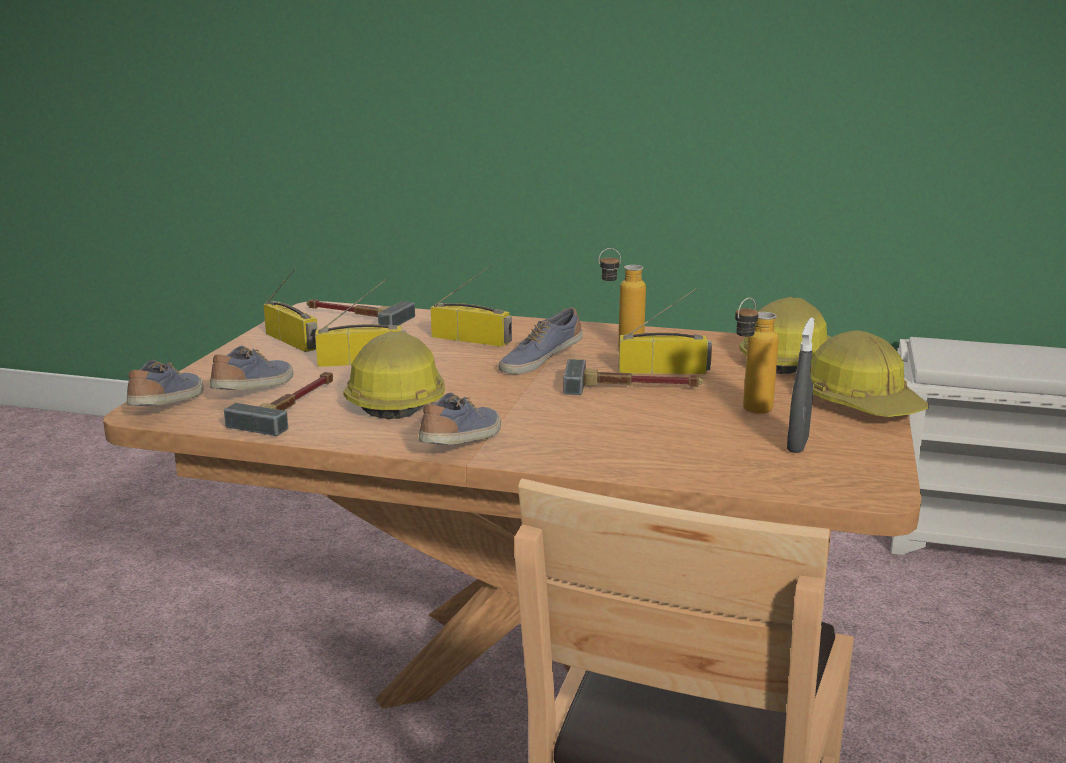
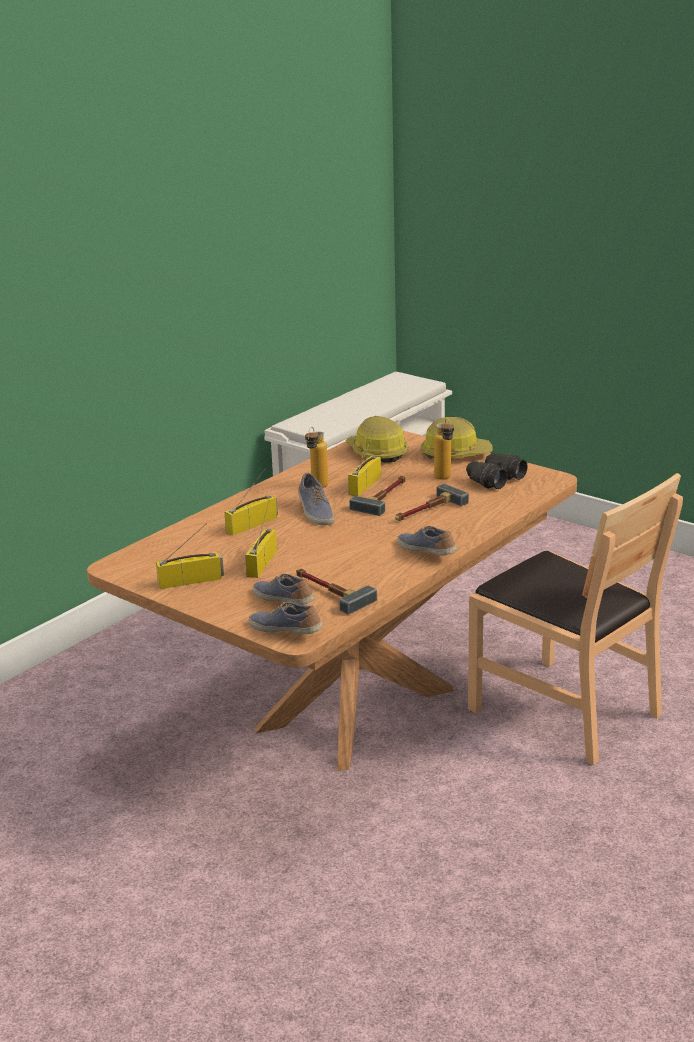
camera: 65 degrees left, 5 degrees up
(354, 316) = (153, 554): hammer -> hammer (426, 511)
(397, 399) = (344, 560): hard hat -> none
(797, 445) = (494, 479): grey spray bottle -> black binoculars

